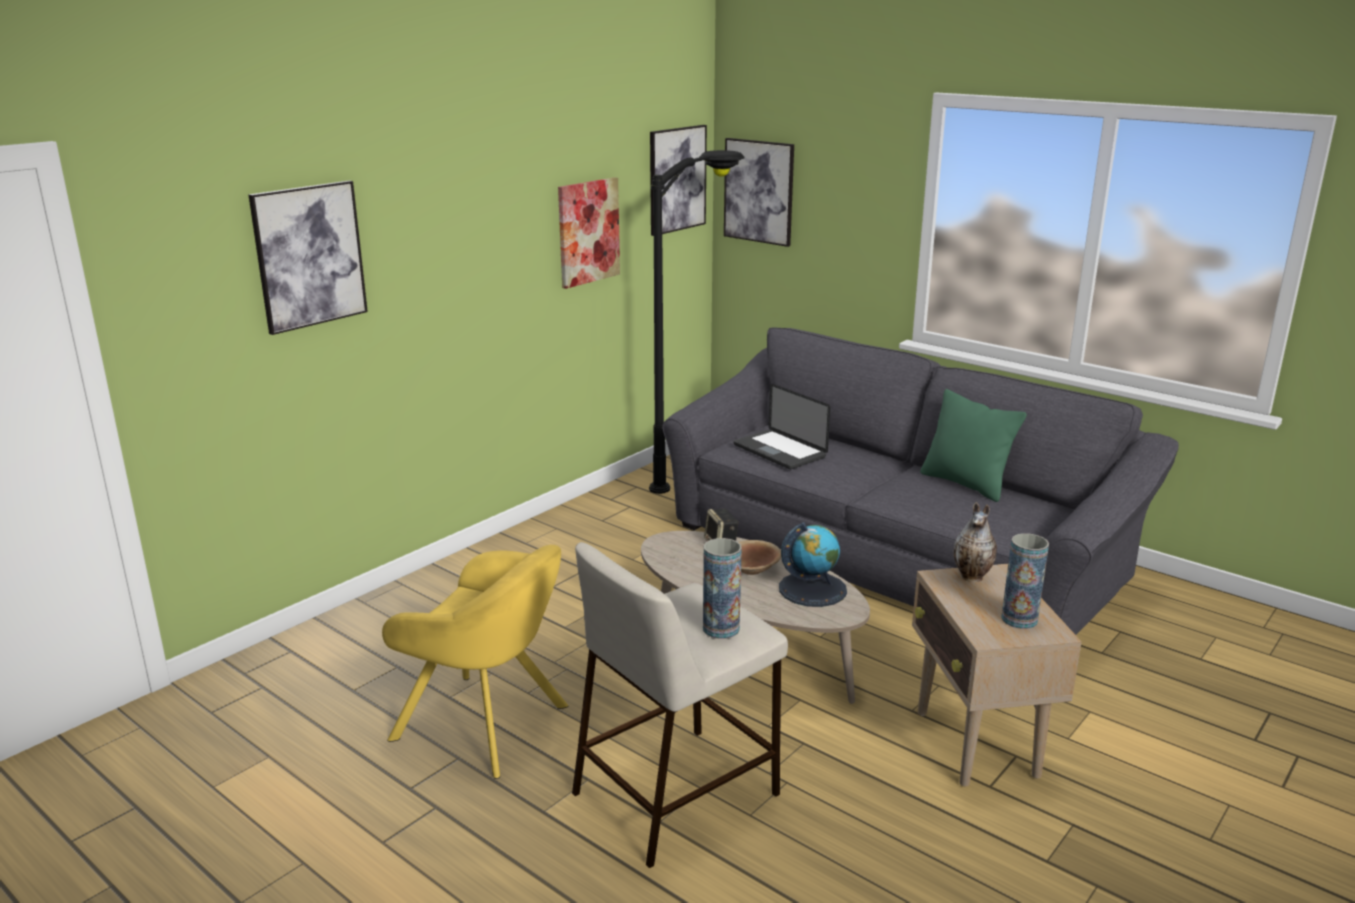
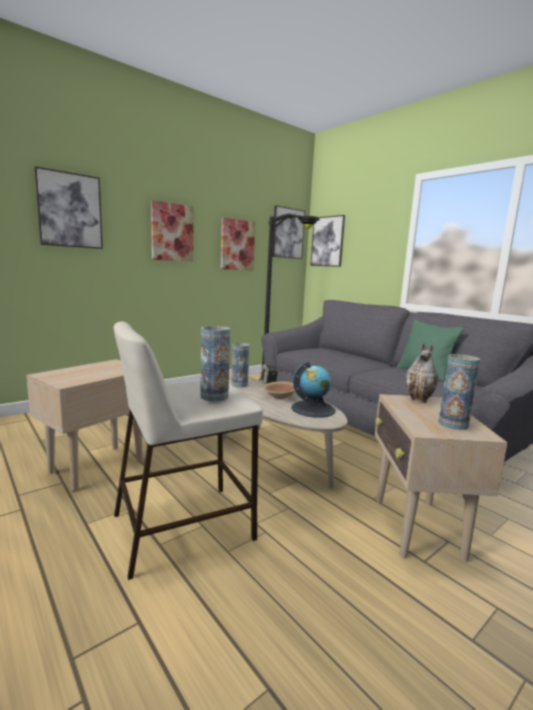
camera: 10 degrees right, 10 degrees down
(476, 243) = (172, 232): none -> picture
(488, 725) = (96, 467): yellow armchair -> beige side table
(673, 549) = (239, 385): none -> vase
(779, 451) = (319, 354): laptop -> none

